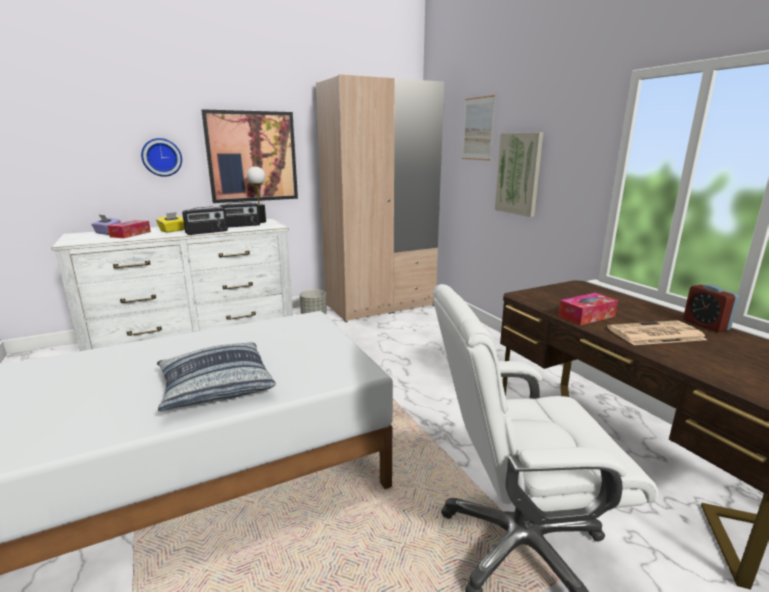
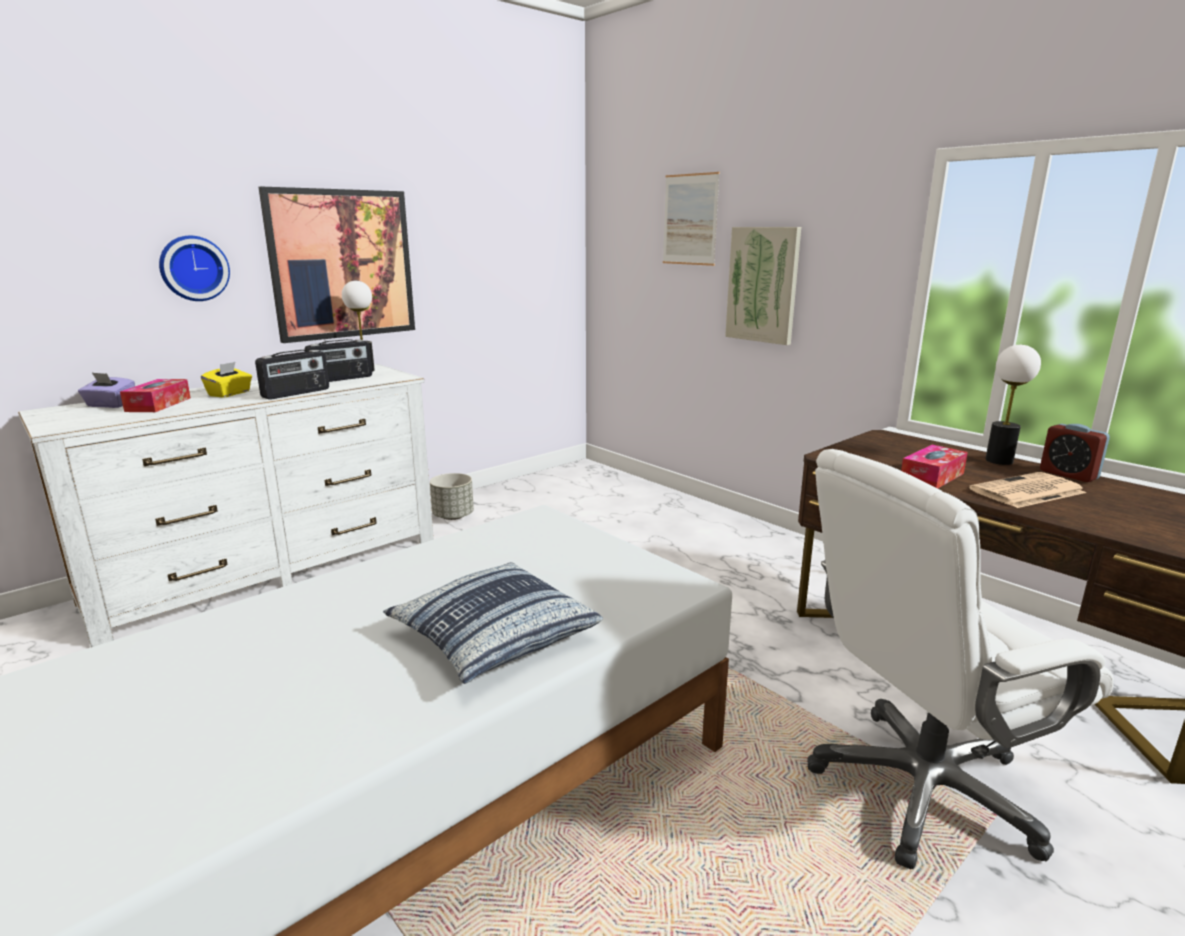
camera: 15 degrees left, 0 degrees up
(380, 305) = (546, 489): beige wardrobe -> none
(655, 310) = (999, 461): none -> table lamp

